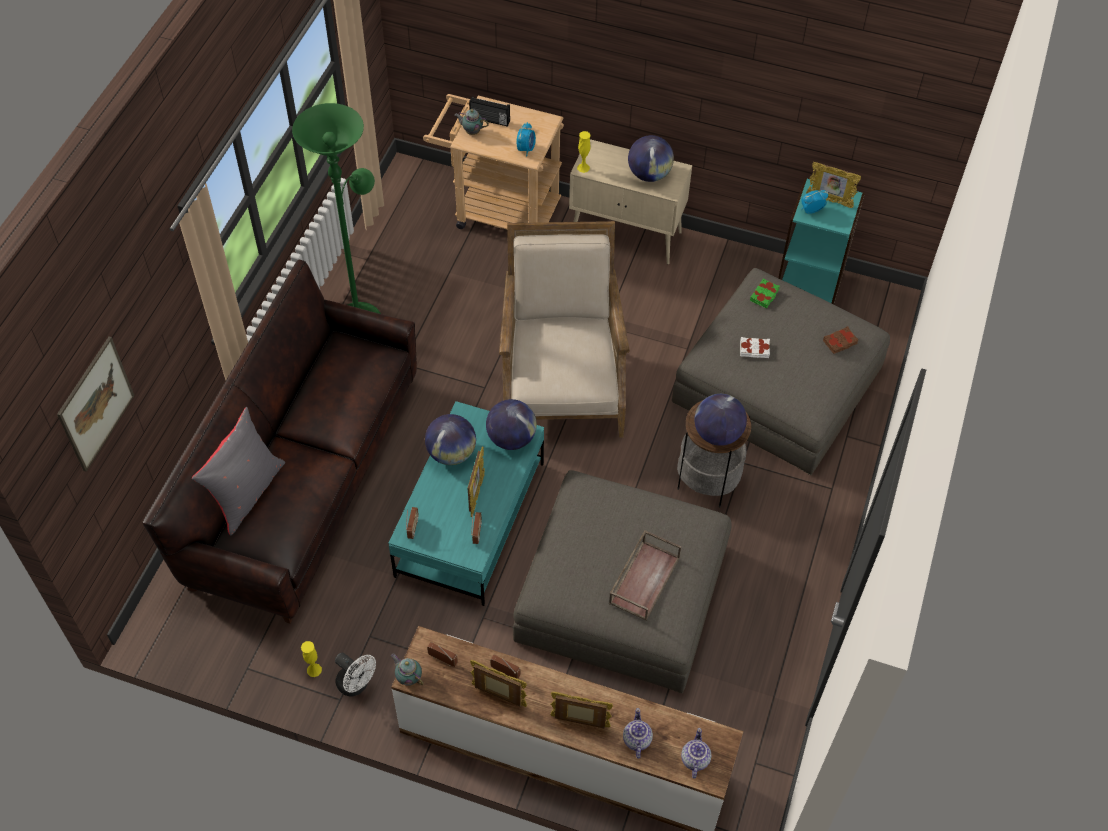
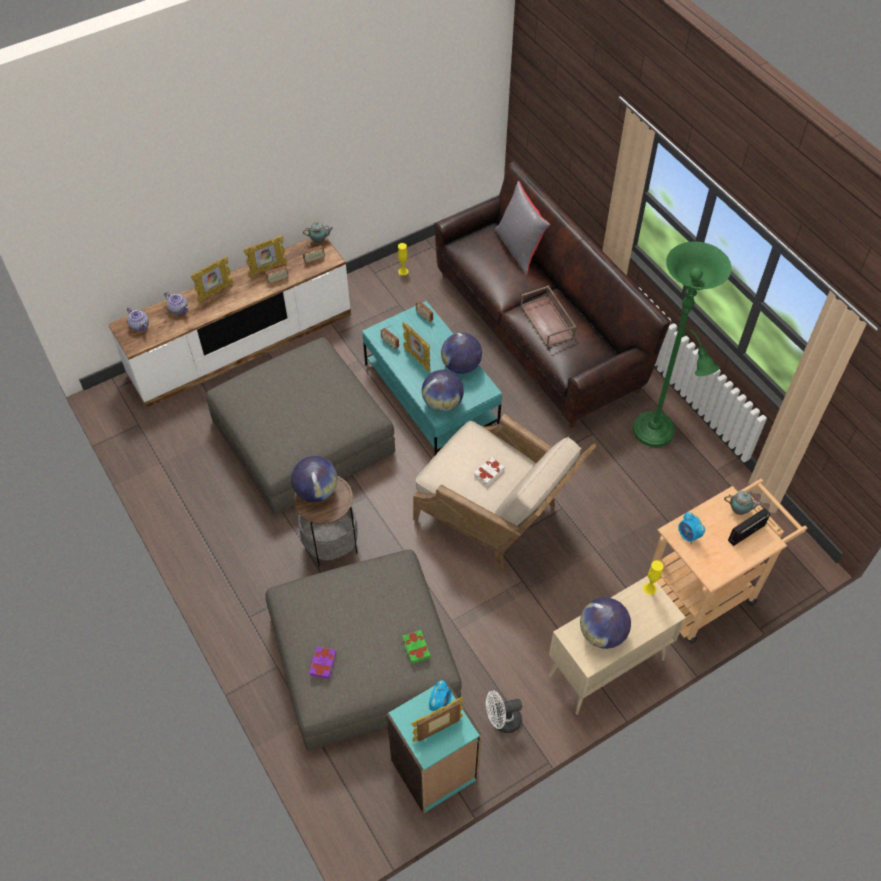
camera: 130 degrees right, 0 degrees up
(96, 404) = (554, 86): picture -> none
(356, 685) = (375, 283): white fan -> white fan (502, 721)
(471, 131) = (739, 510): teapot -> teapot turned 45 degrees clockwise
(644, 579) = (271, 395): brown tray -> brown tray (548, 321)
(754, 350) = (372, 595): white book -> white book (488, 472)
(840, 342) = (322, 663): brown book -> purple book

